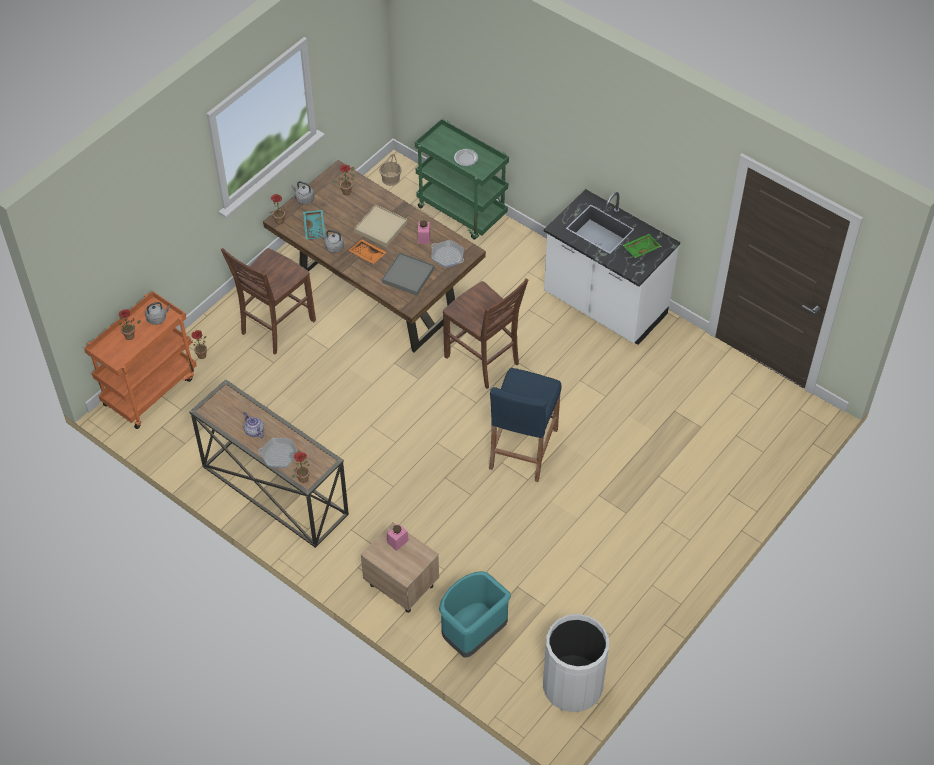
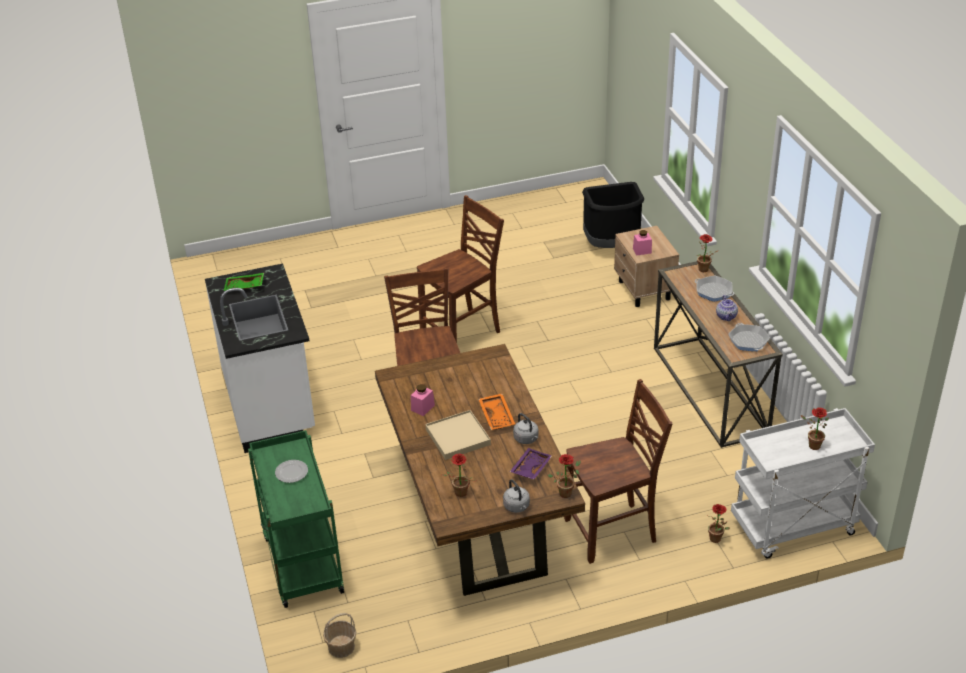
camera: 145 degrees left, 15 degrees down
(150, 389) = (792, 528): orange cart -> white cart
(157, 318) = (772, 451): grey kettle -> none
(315, 228) = (530, 468): turquoise tray -> purple tray
(408, 276) = (473, 380): grey tray -> none
(447, 256) = (417, 381): frying pan -> frying pan (748, 341)
(472, 635) = (612, 246): turquoise trash can -> black trash can
(522, 448) = (463, 333): blue stool -> brown chair
(572, 686) = (565, 200): white trash can -> none

